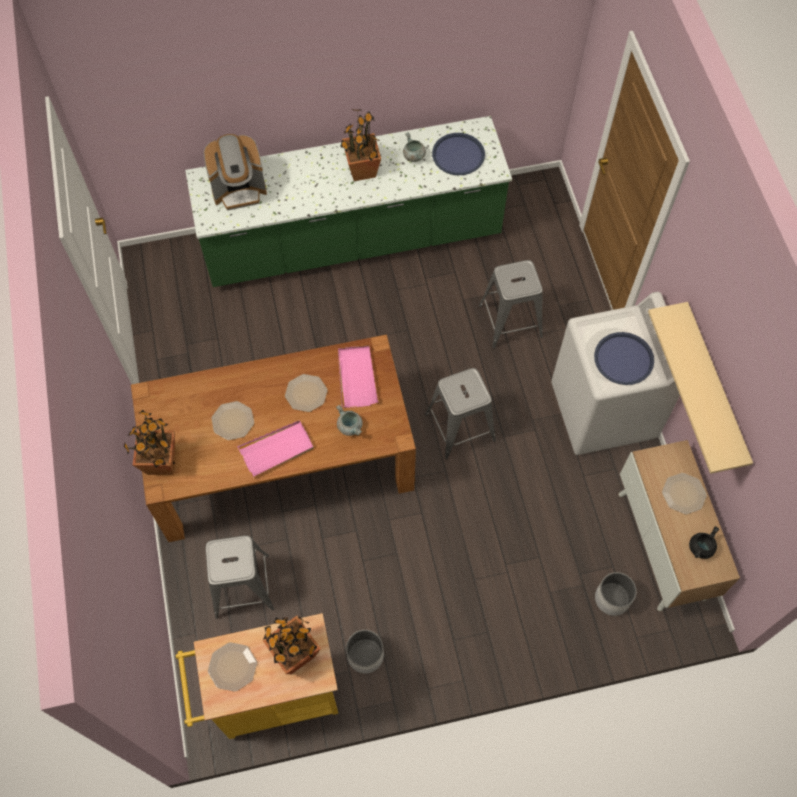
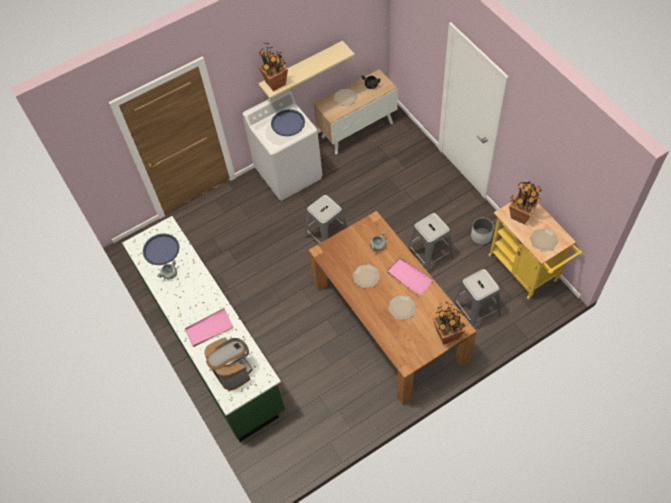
camera: 105 degrees left, 5 degrees down
(357, 377) = (344, 254): pink tray -> pink tray (209, 329)
(362, 171) = (191, 300): potted plant -> potted plant (276, 83)
(510, 321) = (244, 233): grey stool -> grey stool (429, 254)
(612, 599) = (396, 142): white planter -> none

